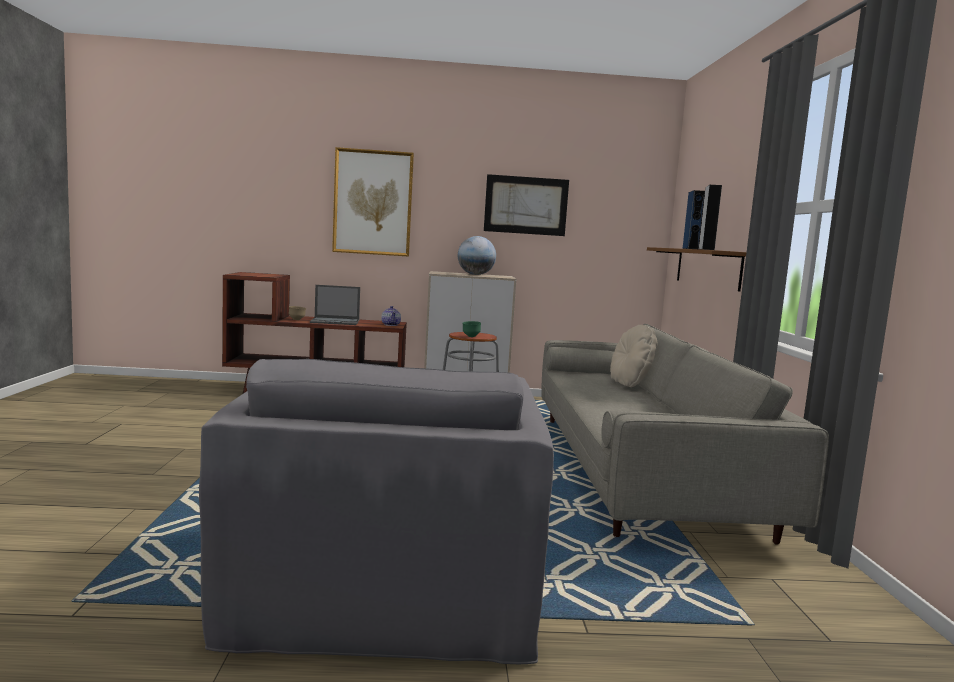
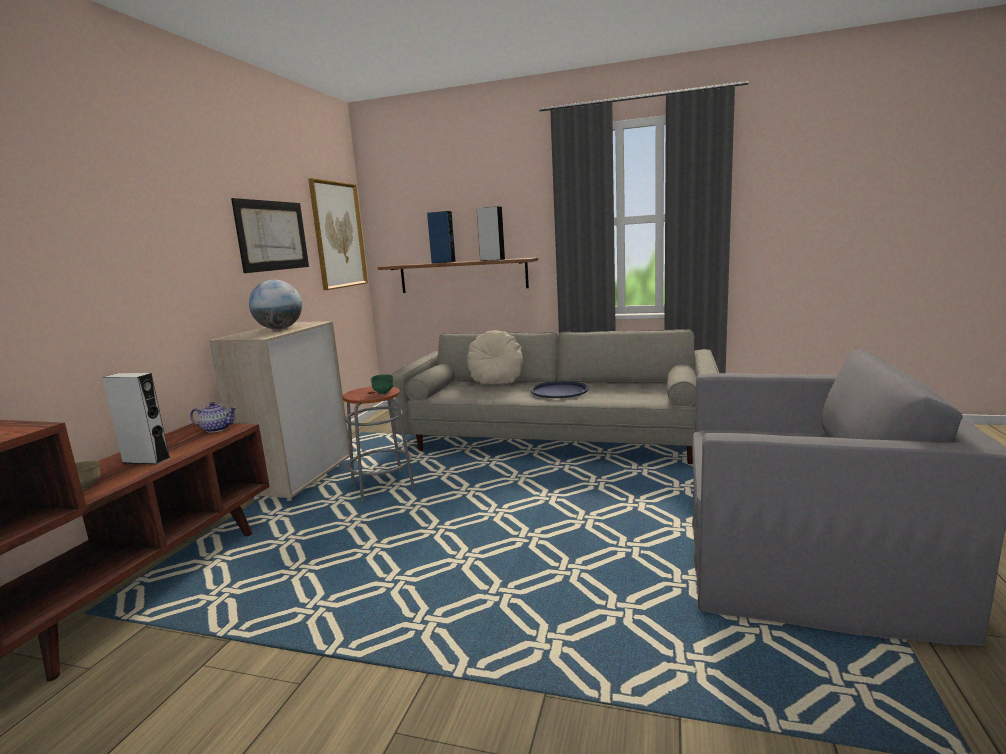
camera: 70 degrees left, 5 degrees up
(335, 321) = (146, 460): laptop -> grey speaker
(373, 202) = (101, 251): picture -> picture (338, 235)
(618, 402) = (559, 391): none -> blue tray

